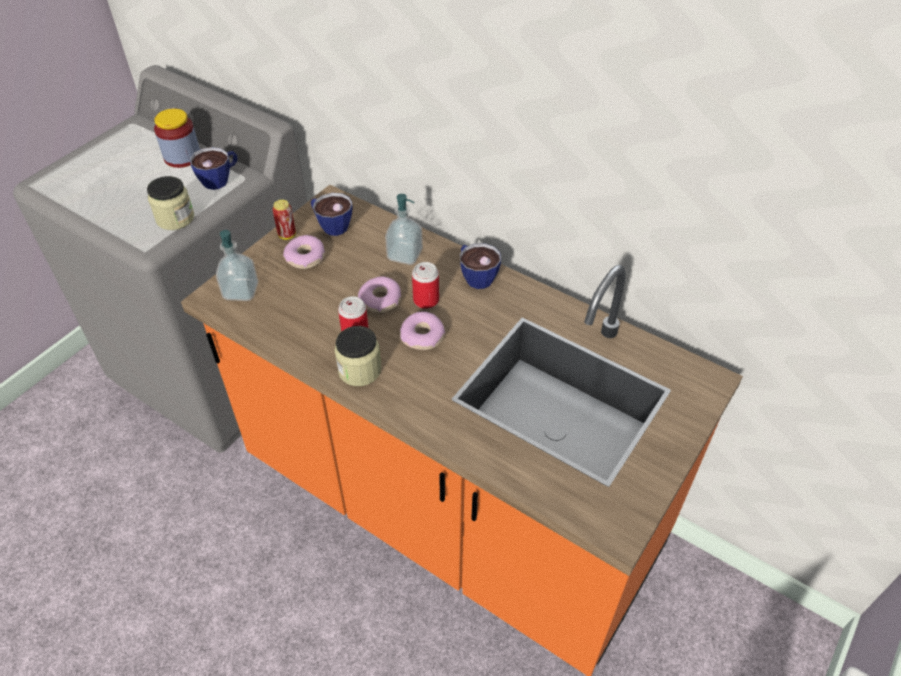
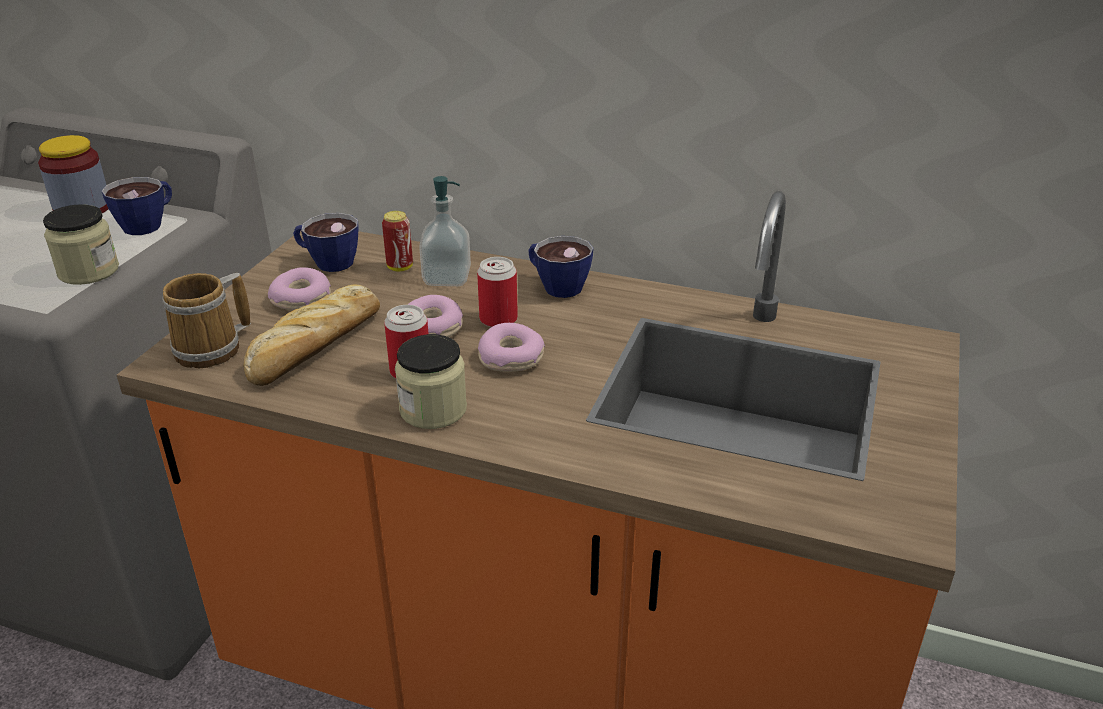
camera: 15 degrees left, 15 degrees down
(241, 291) = (213, 349): soap dispenser -> mug
(287, 235) = (265, 280): can -> can (400, 267)
(302, 302) = (315, 347): none -> bread

